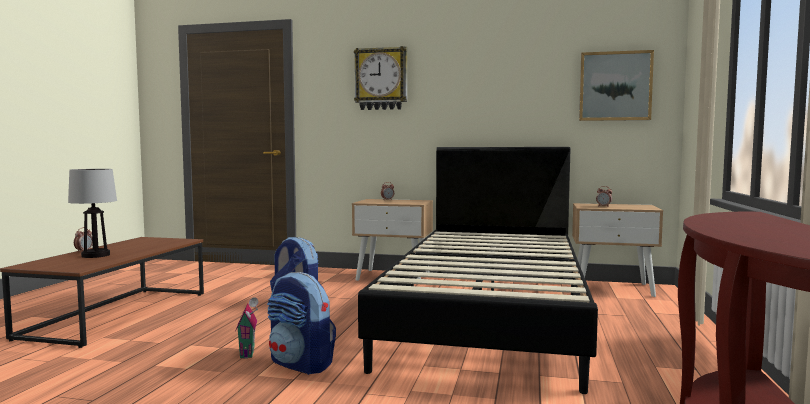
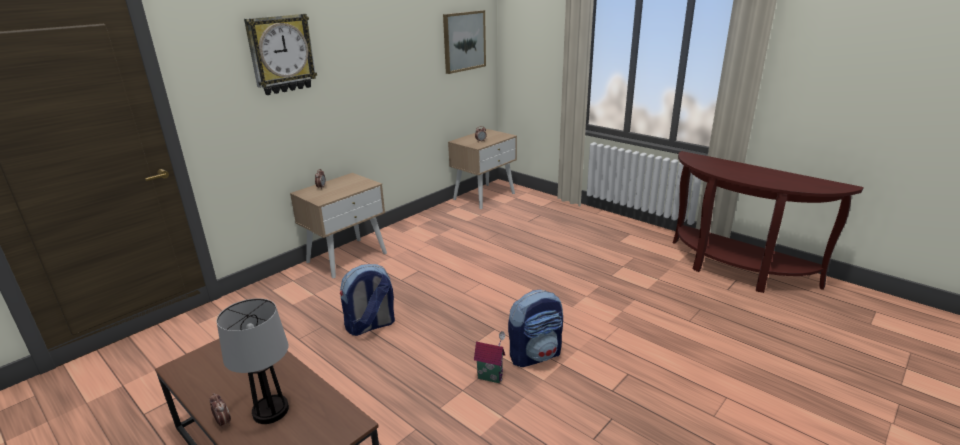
camera: 60 degrees left, 20 degrees up
(489, 314) = (495, 252): black bed -> none

